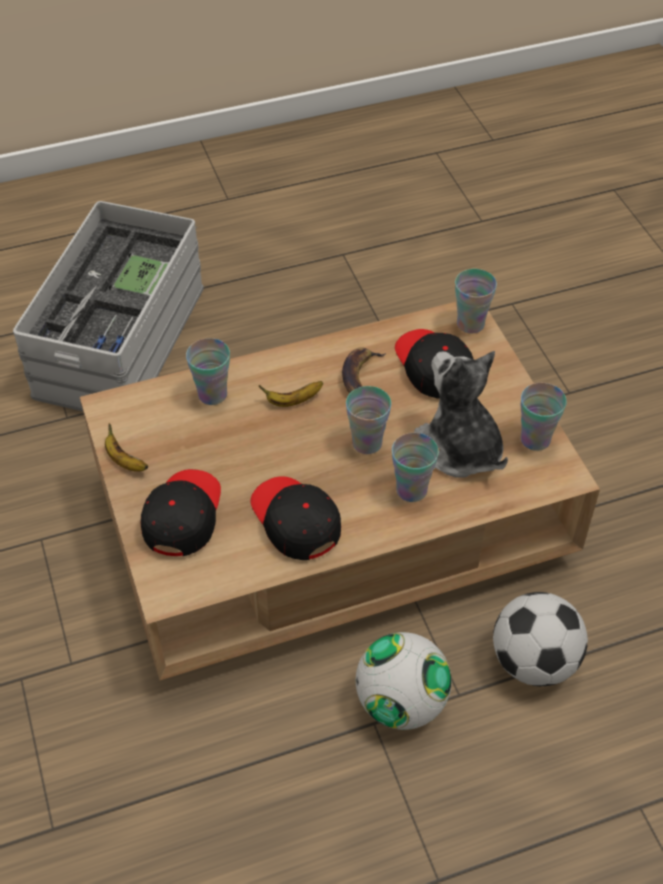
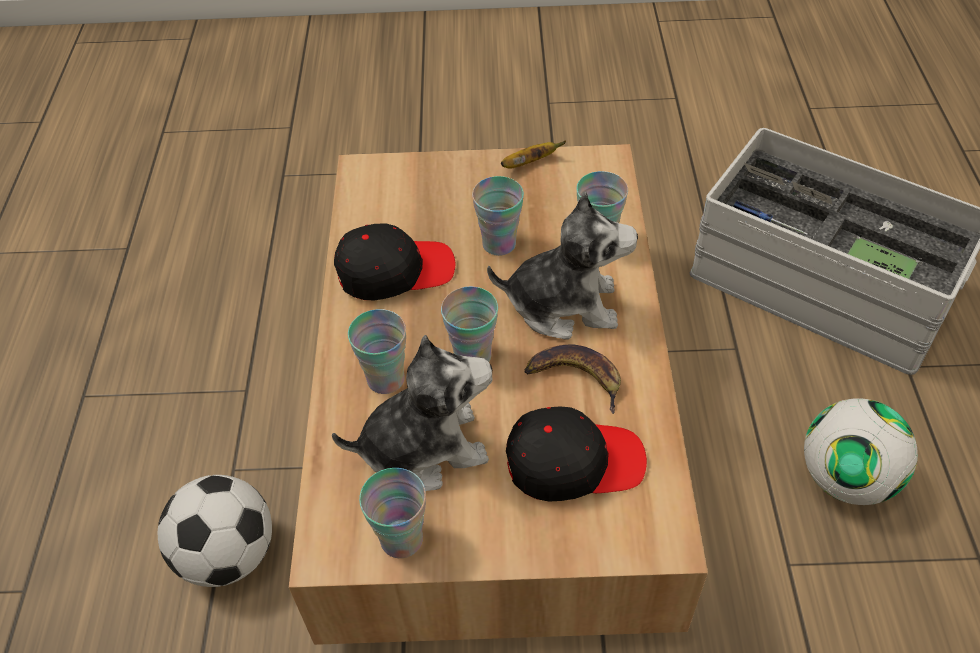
camera: 110 degrees right, 0 degrees up
(182, 516) = (443, 192): black cap -> none
(293, 401) = (563, 304): banana -> plush toy
(401, 703) = (253, 417): football -> football (845, 478)
(470, 324) = (645, 537): cup -> cup (499, 244)

